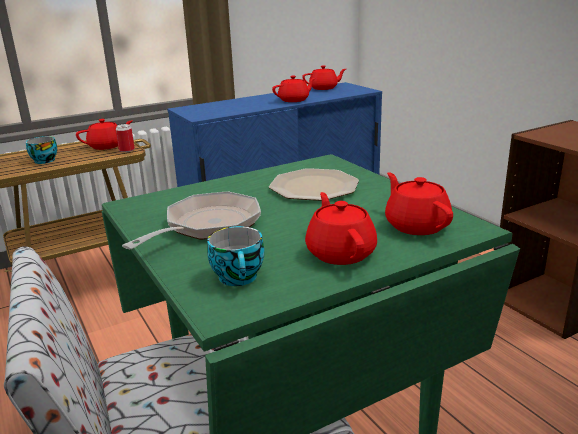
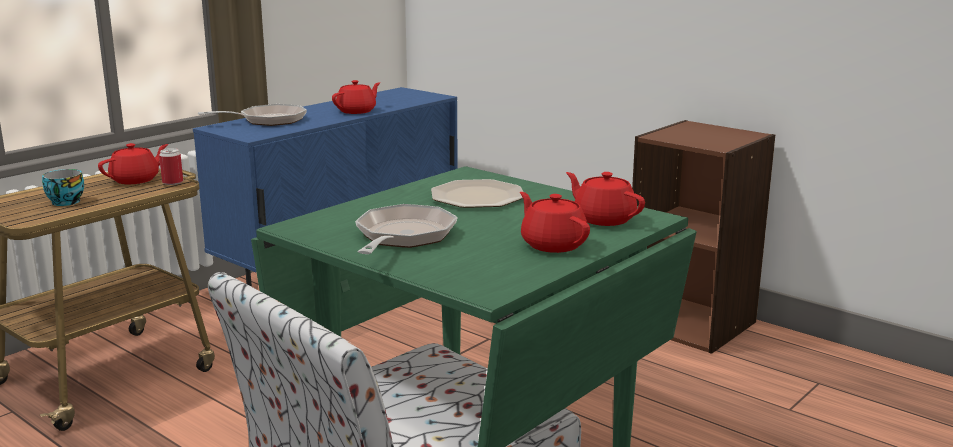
camera: 20 degrees left, 5 degrees down
(223, 105) = (267, 120): none -> frying pan
(240, 278) = (480, 270): cup -> none
(324, 88) = (381, 95): red teapot -> none

